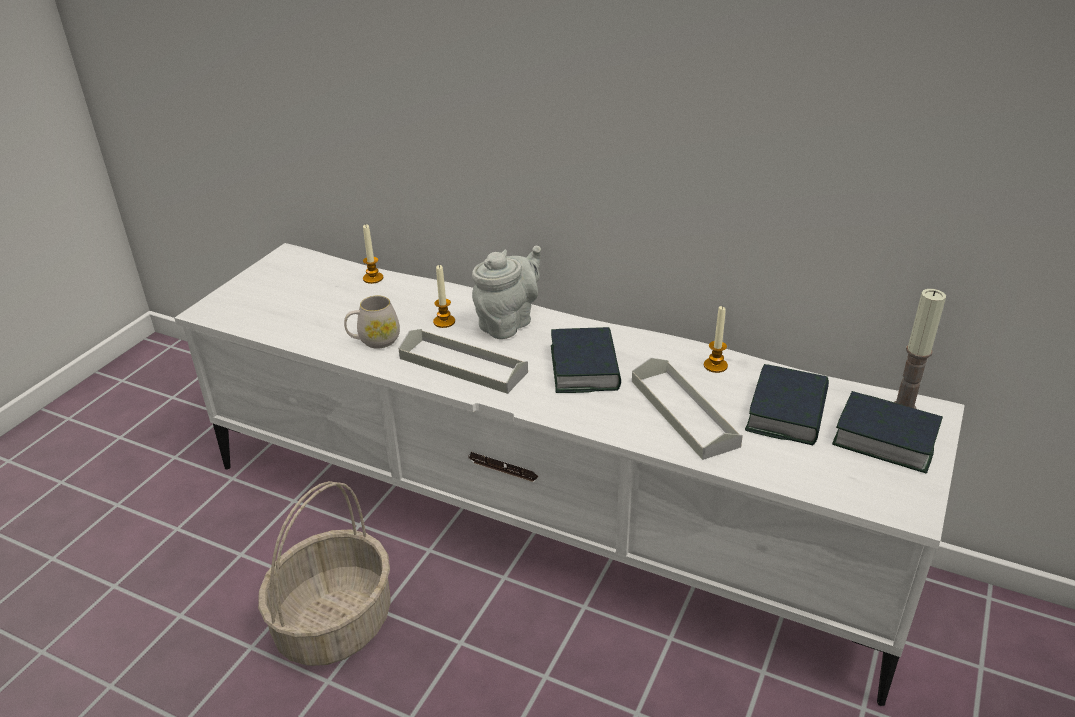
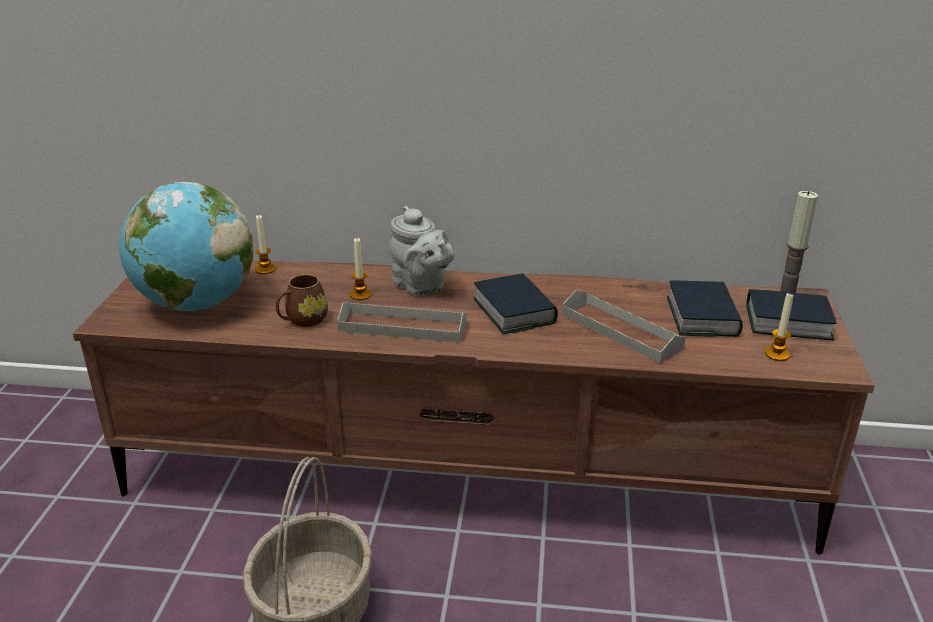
camera: 20 degrees left, 5 degrees down
(291, 305) = (196, 304): none -> globe
(374, 341) = (302, 320): white mug -> brown mug
(508, 323) = (421, 287): grey teapot -> grey teapot turned 120 degrees clockwise
(543, 518) = (468, 472): white tv stand -> brown tv stand
(715, 366) = (622, 292): candle -> candle (777, 354)

